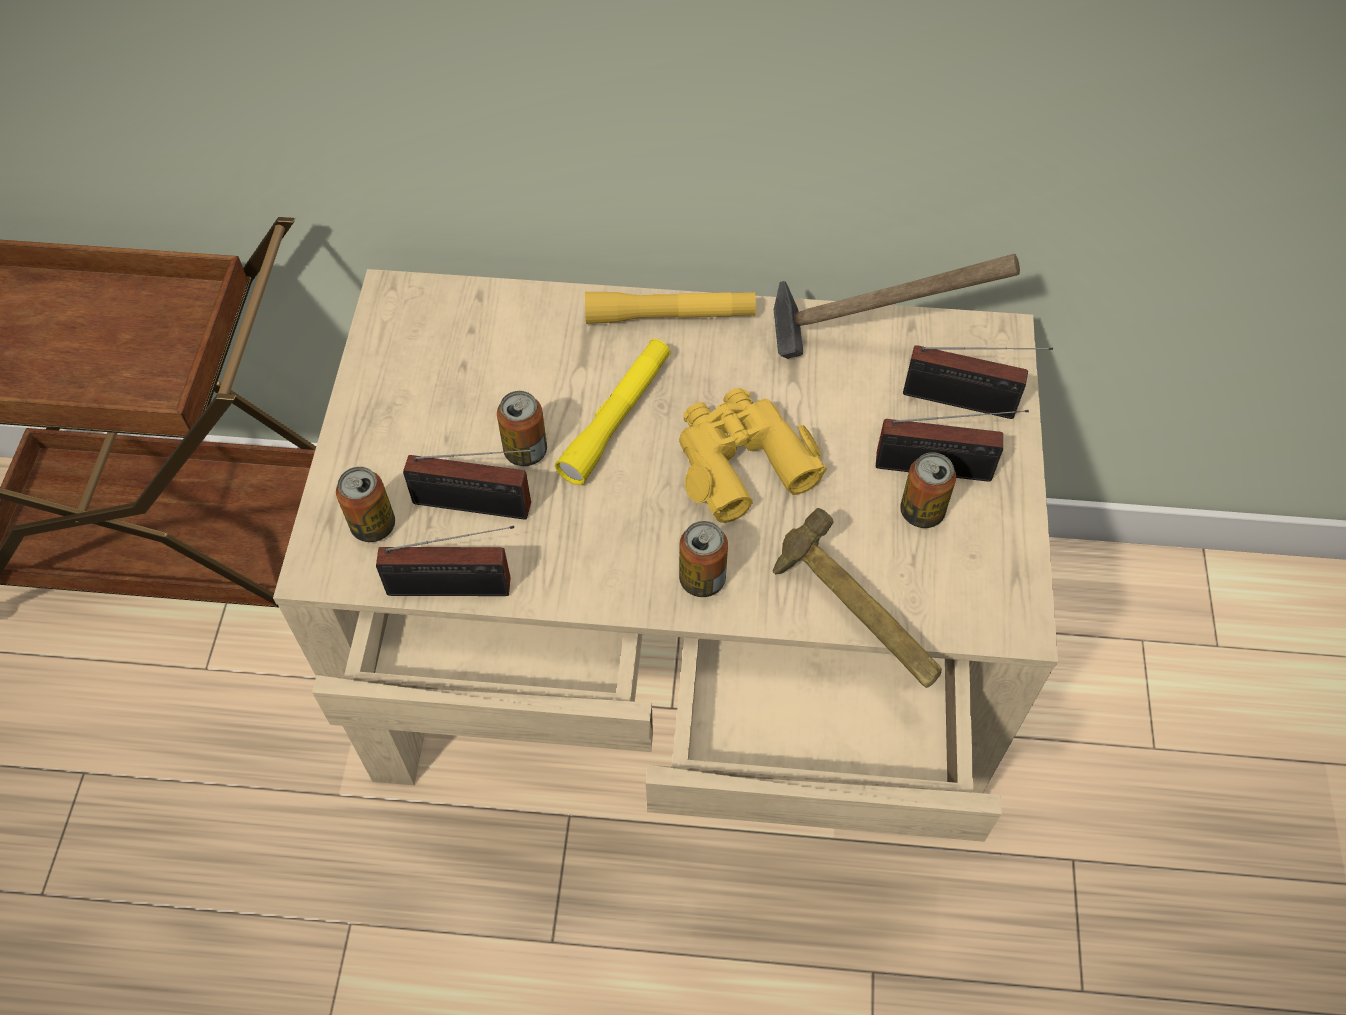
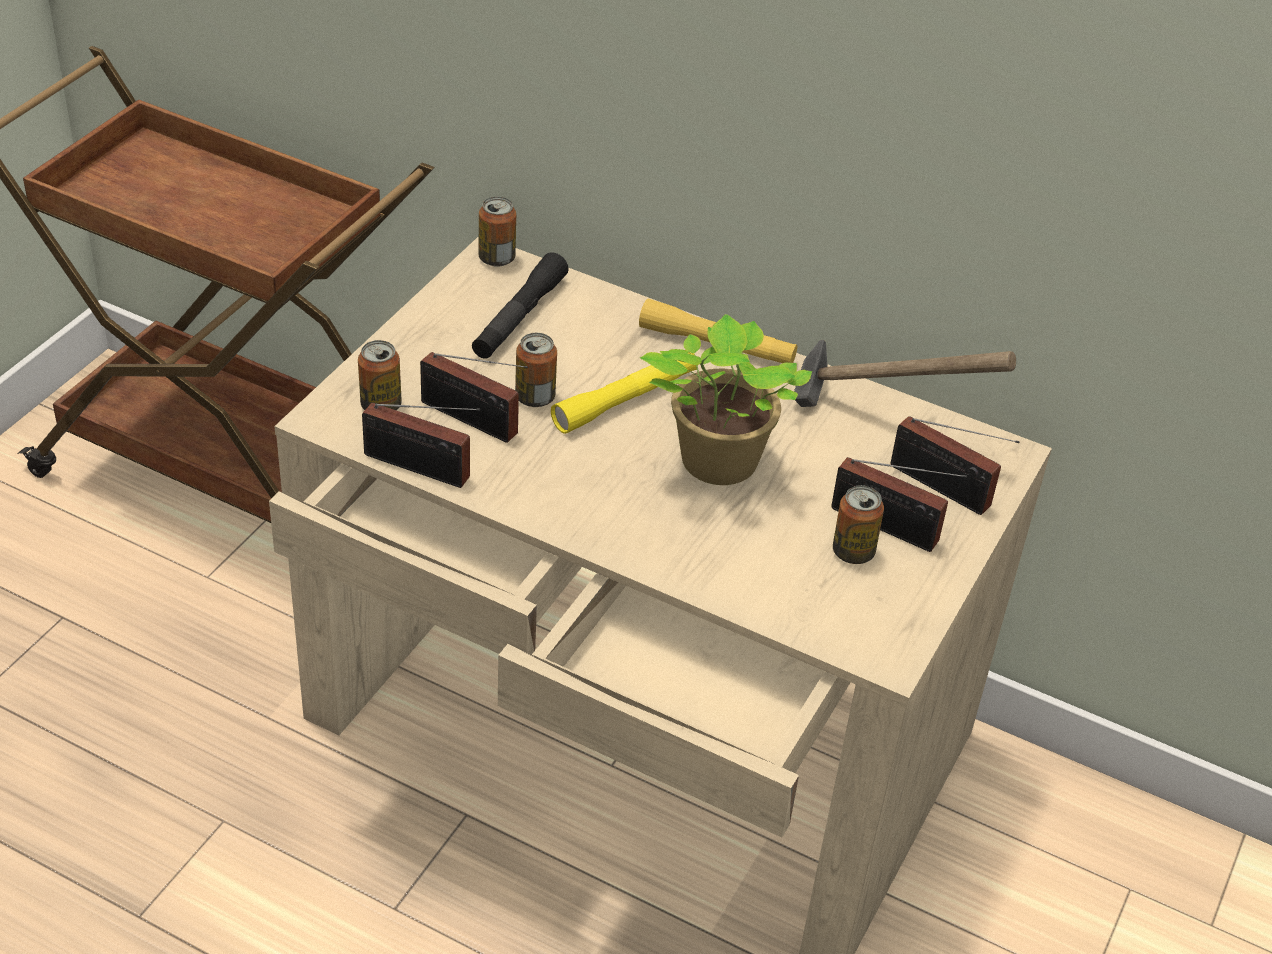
camera: 20 degrees right, 15 degrees down
(459, 357) = (519, 317): none -> black flashlight
(702, 579) = (629, 532): can -> can (497, 258)
(741, 461) = (714, 464): yellow binoculars -> potted plant
(855, 619) = (745, 604): hammer -> none

